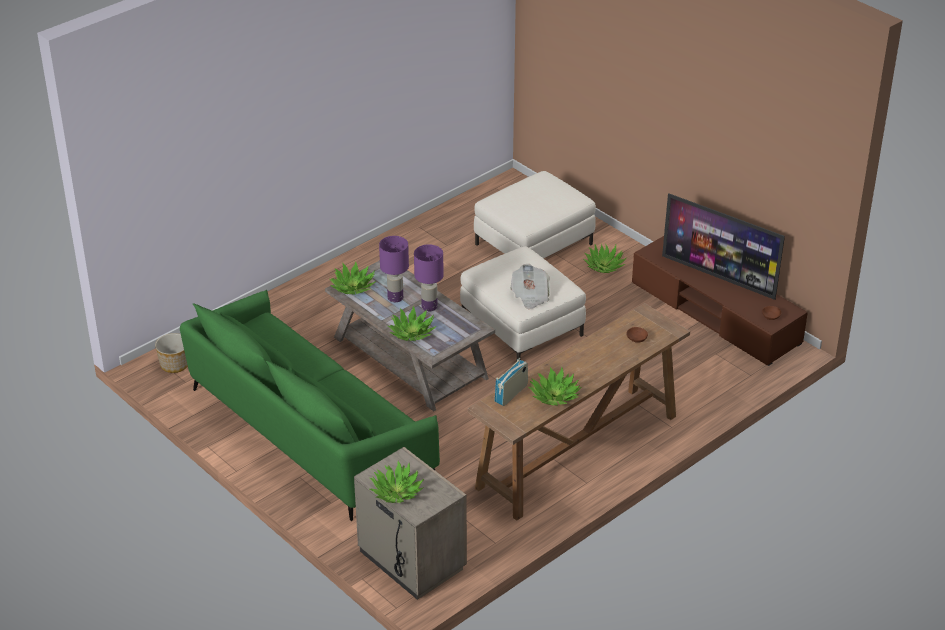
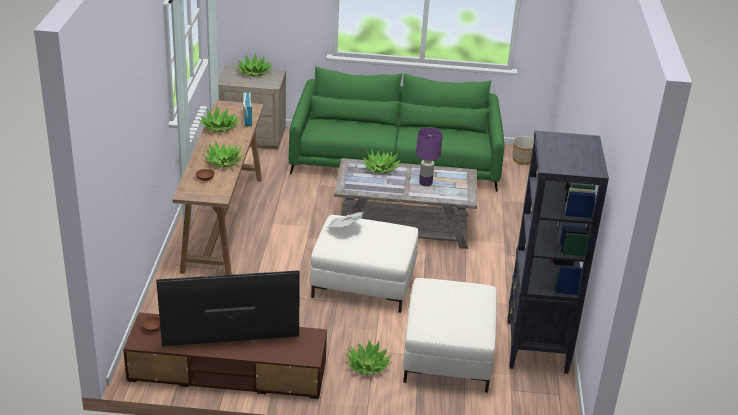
camera: 135 degrees right, 5 degrees down
(353, 287) = (461, 177): potted plant -> potted plant (224, 162)
(429, 306) = (396, 187): purple table lamp -> none
(462, 217) = (536, 347): none -> black bookcase

